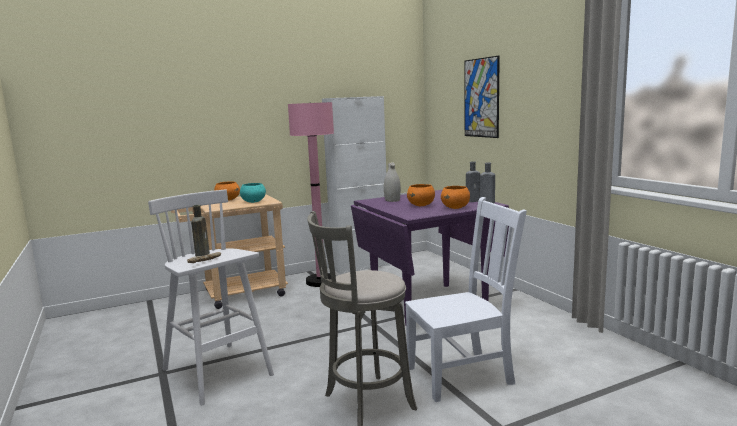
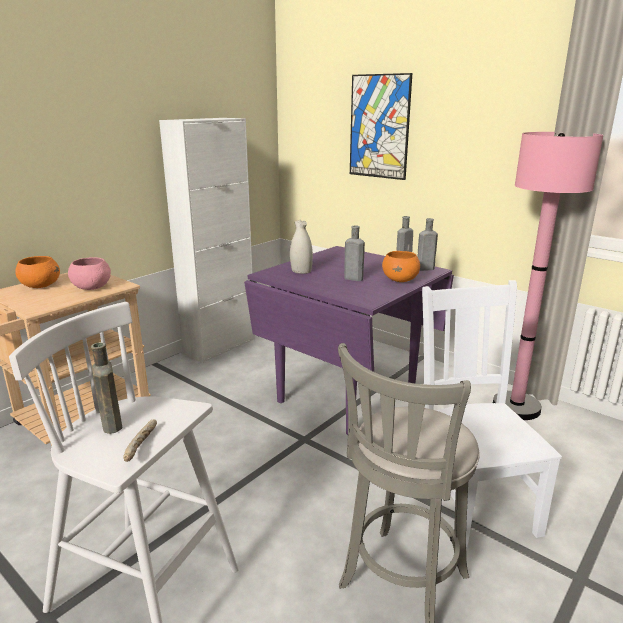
camera: 25 degrees left, 10 degrees up
(253, 202) = (91, 288): turquoise bowl -> pink bowl
(321, 281) = (184, 379): pink floor lamp -> pink floor lamp (516, 407)
(421, 205) = (352, 278): orange bowl -> grey bottle
(463, 374) = (472, 500): white chair -> white chair turned 60 degrees counterclockwise

